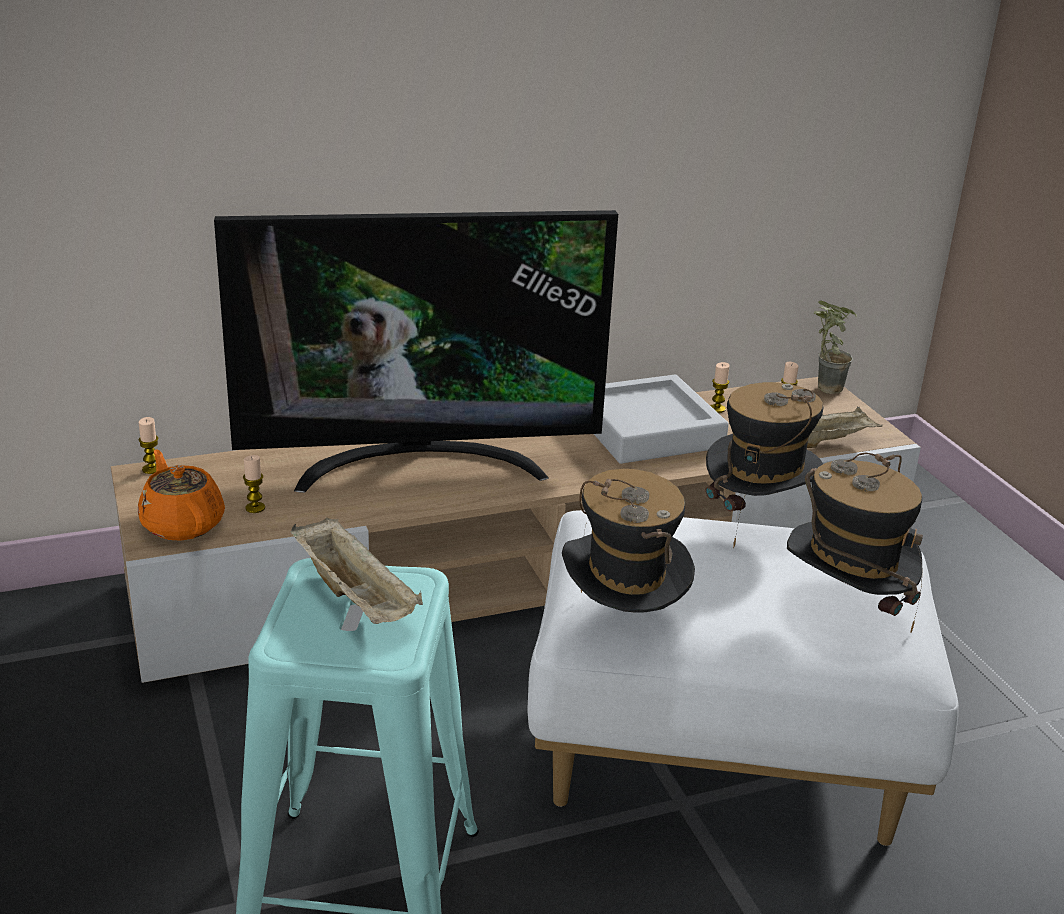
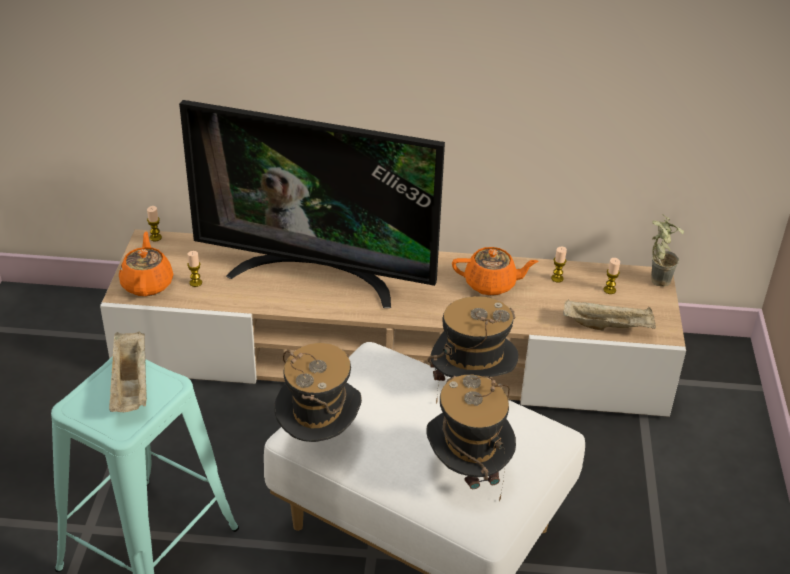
camera: 25 degrees right, 10 degrees up
(648, 430) = (491, 284): grey tray -> orange teapot

